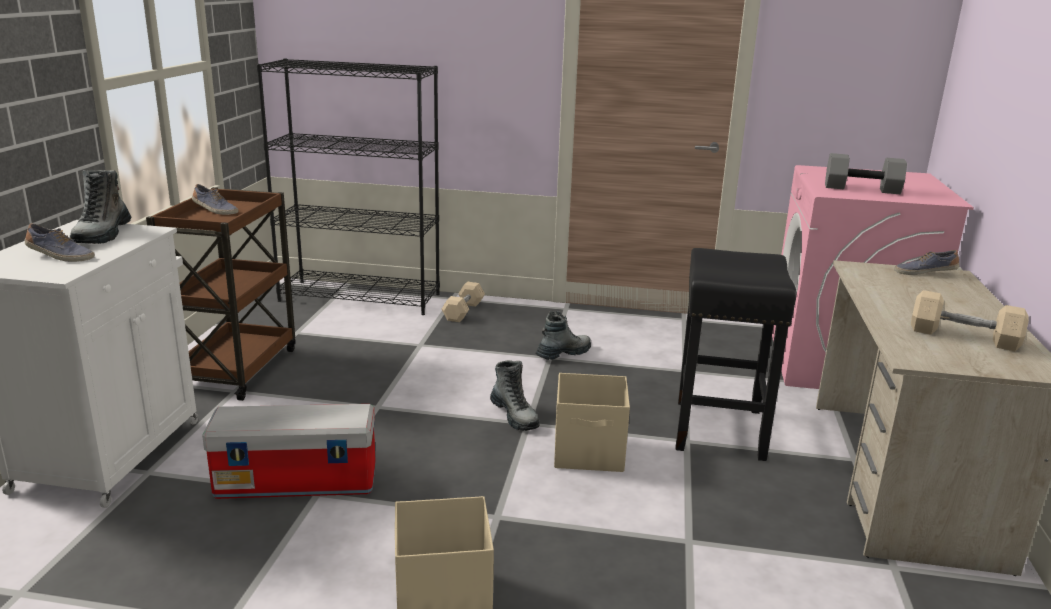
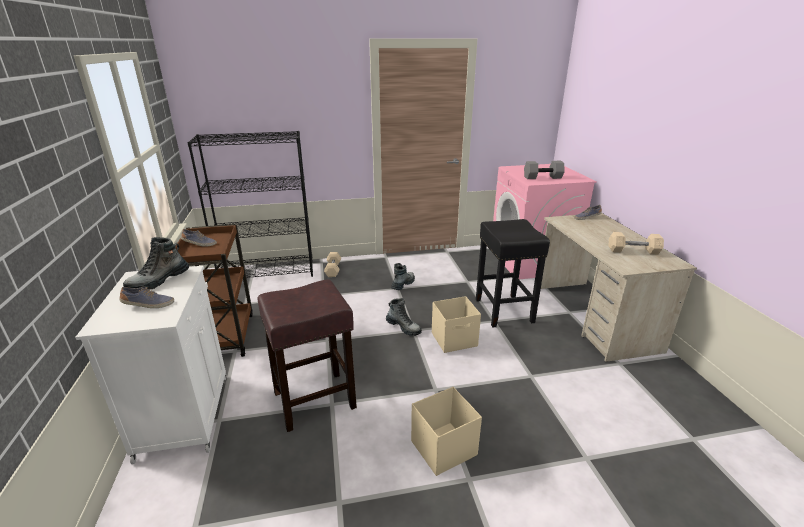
camera: 20 degrees left, 5 degrees up
(102, 234) = (159, 281): boot -> boot turned 60 degrees clockwise
(298, 481) = (316, 399): storage box -> brown stool

